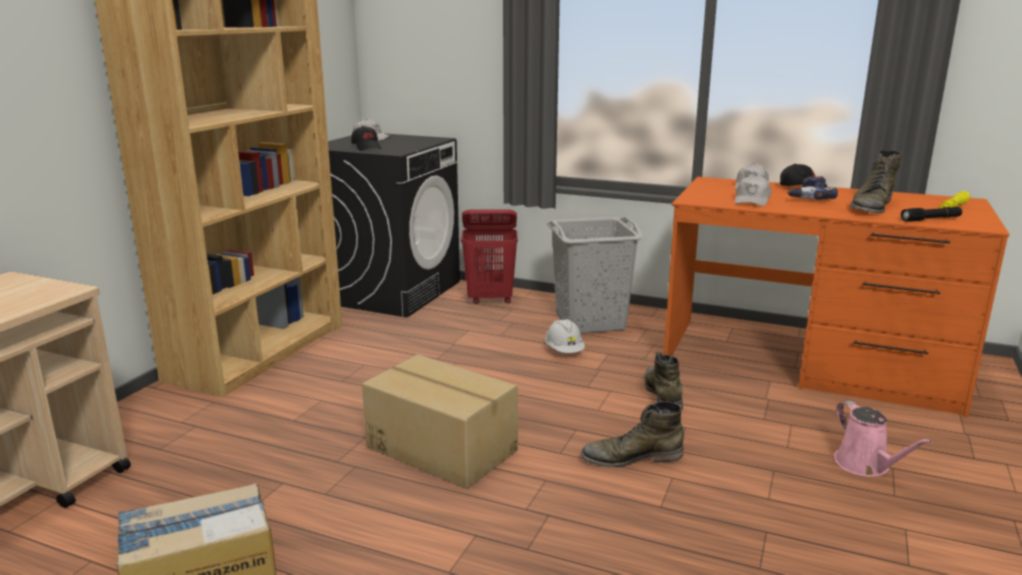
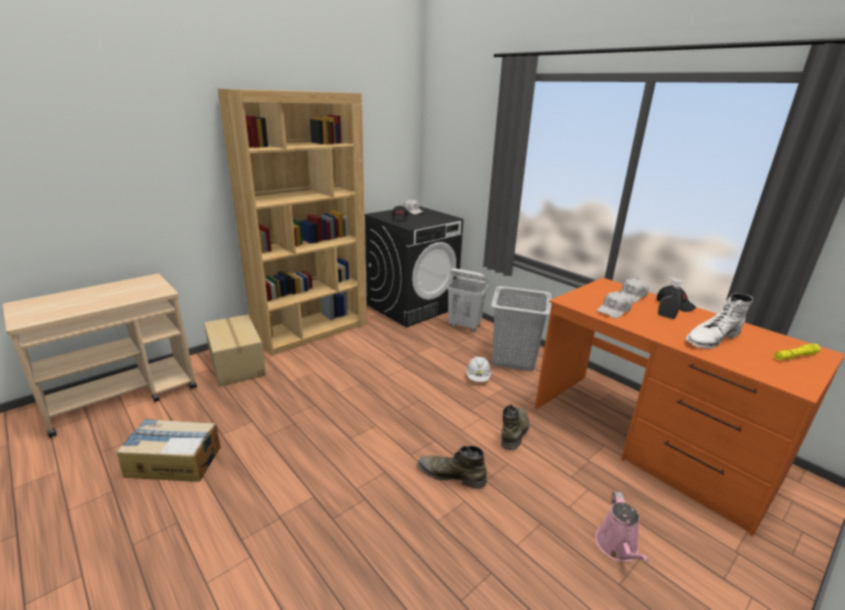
camera: 25 degrees right, 5 degrees up
(442, 448) = (348, 426): cardboard box -> cardboard box (238, 364)
(490, 299) = (465, 326): red laundry basket -> white laundry basket
(808, 197) = (666, 317): power drill -> grey spray bottle
(871, 206) = (711, 339): green boot -> white boot
(930, 219) = (751, 366): black flashlight -> none

